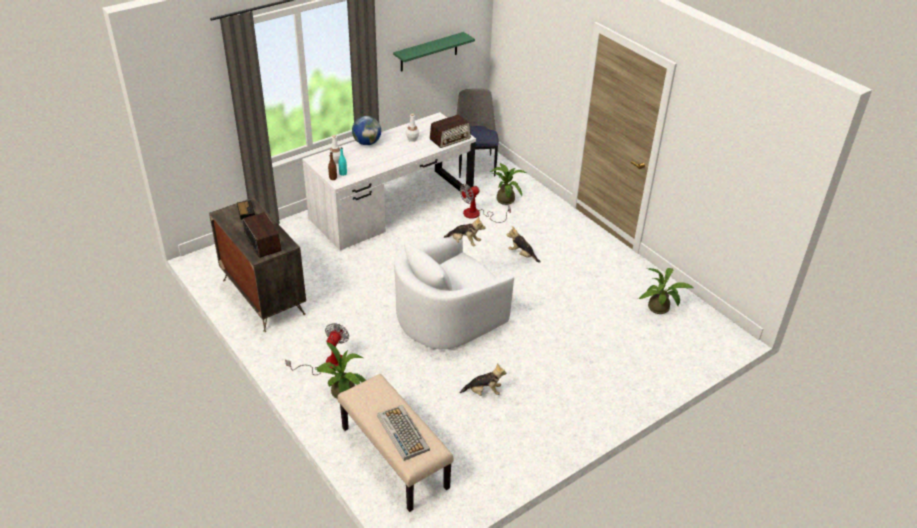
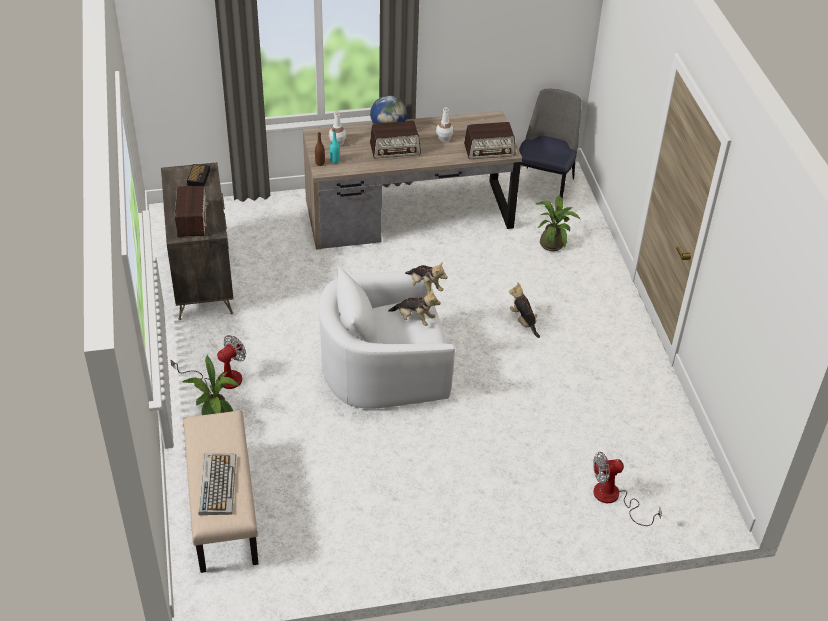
camera: 25 degrees right, 5 degrees up
(382, 155) = (395, 149): none -> radio
(392, 208) = (409, 214): white desk -> brown desk
(429, 52) = (499, 33): green shelf -> none
(477, 215) = (504, 253): fan -> fan (614, 498)
(483, 392) = (366, 472): plush toy -> plush toy (414, 318)
(661, 309) = (650, 447): potted plant -> none

